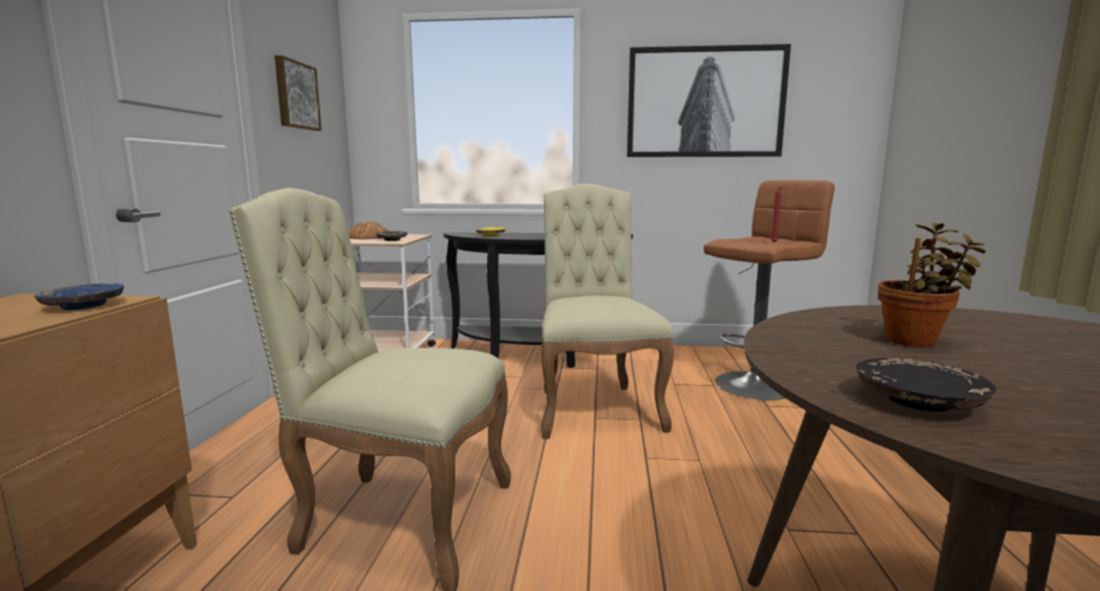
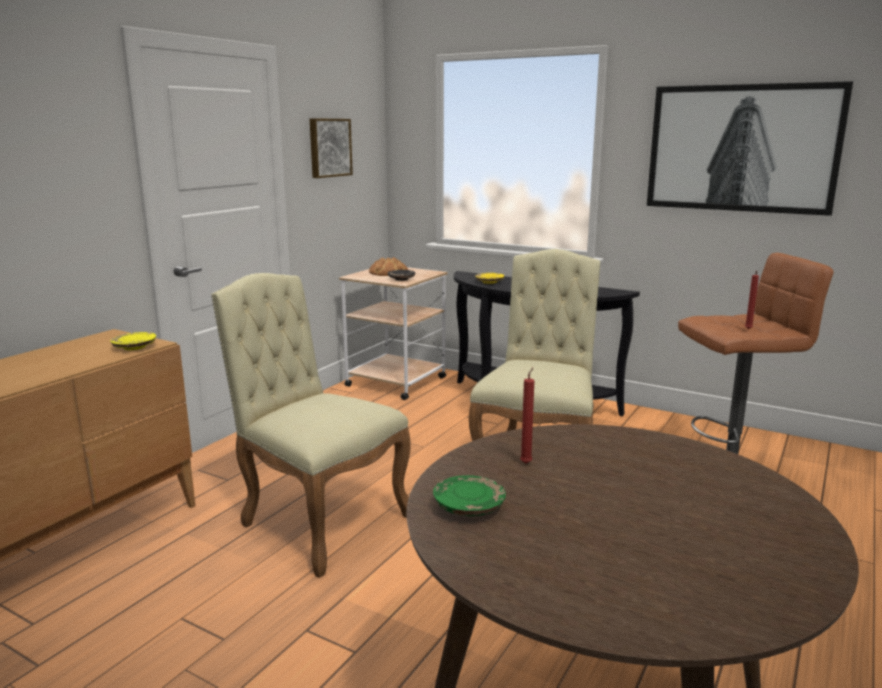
camera: 25 degrees right, 5 degrees up
(83, 306) = (134, 347): blue plate -> yellow plate
(851, 345) = (526, 462): none -> red candle
(915, 341) = (582, 469): potted plant -> none
(917, 401) = (469, 507): black plate -> green plate

